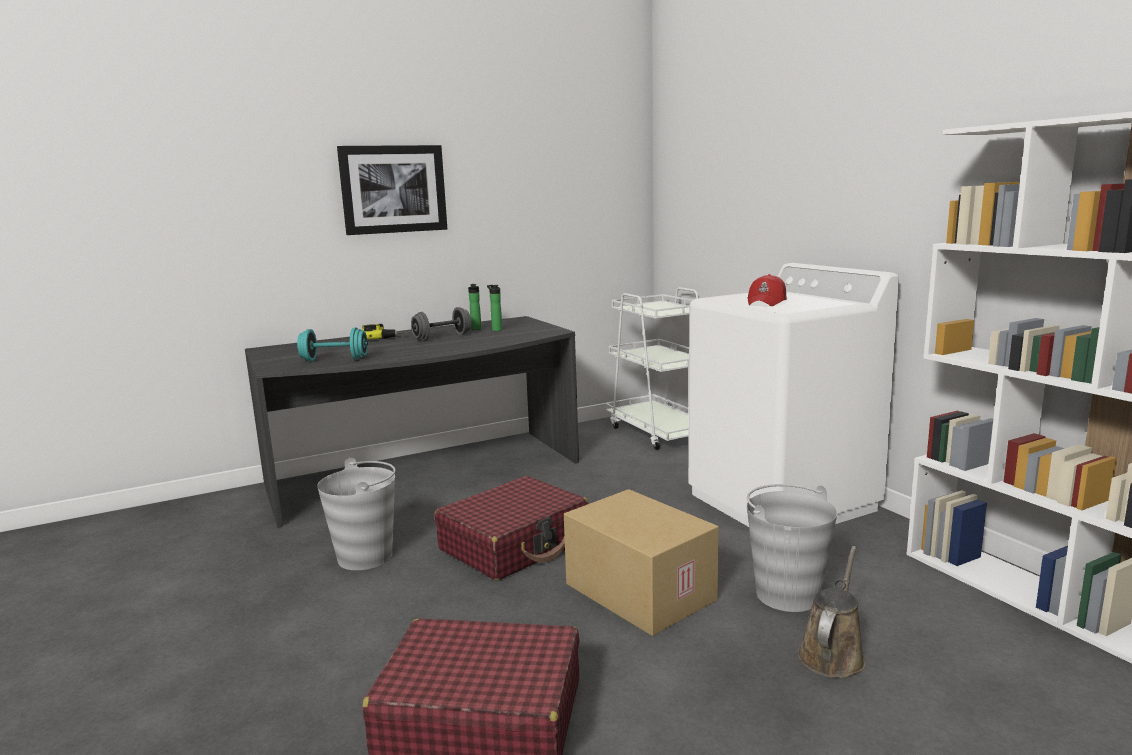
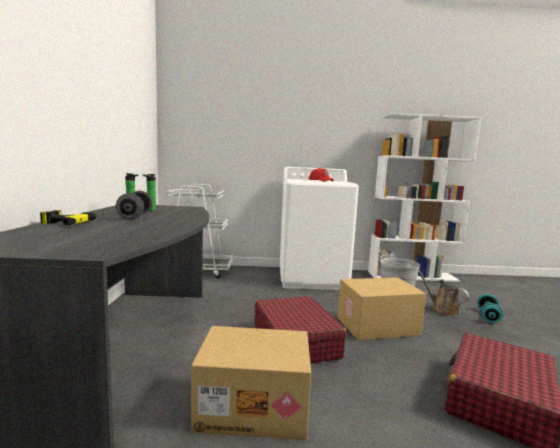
camera: 65 degrees left, 5 degrees down
(334, 360) = (131, 238): turquoise dumbbell -> turquoise dumbbell (488, 317)
(366, 557) = (254, 406): grey bucket -> cardboard box
(393, 189) = (53, 74): picture -> none

